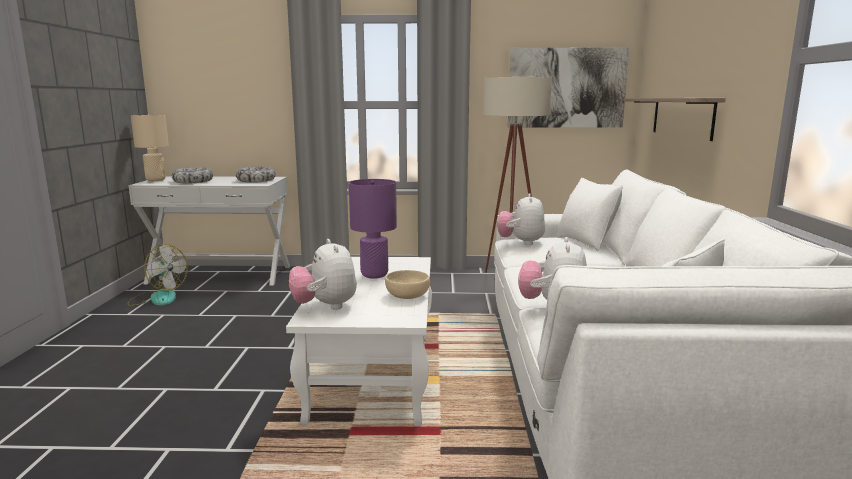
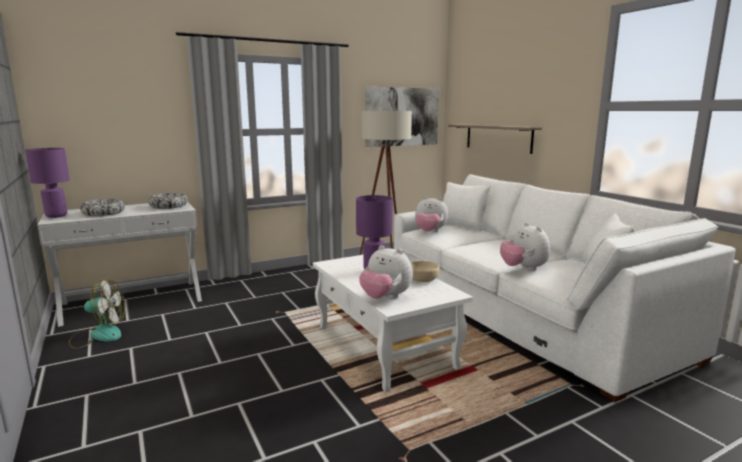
camera: 30 degrees left, 0 degrees up
(156, 180) = (56, 216): beige table lamp -> purple table lamp
(521, 242) = (429, 232): plush toy -> plush toy turned 45 degrees counterclockwise

